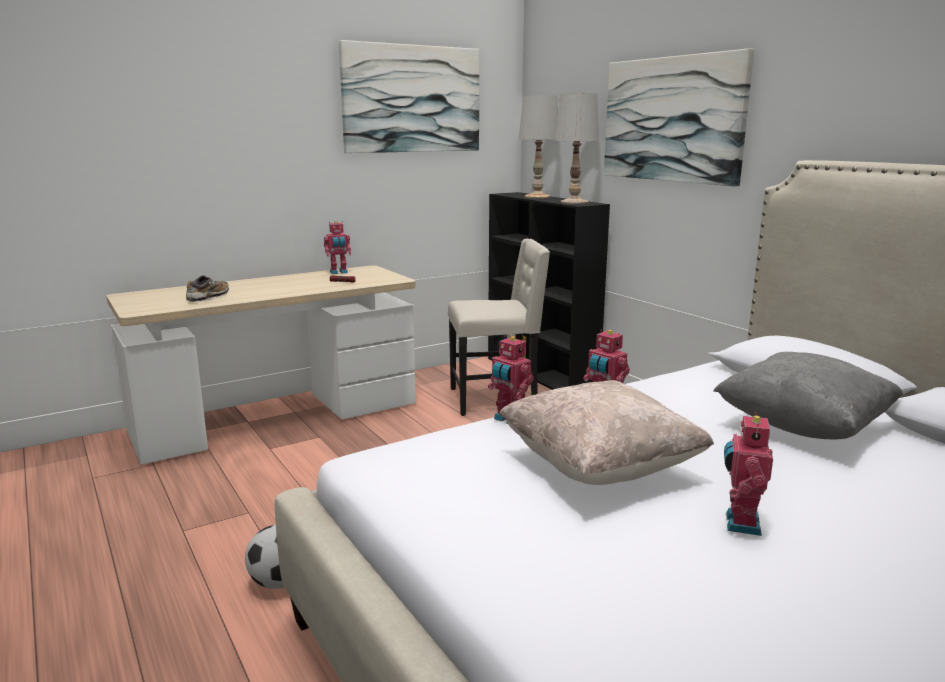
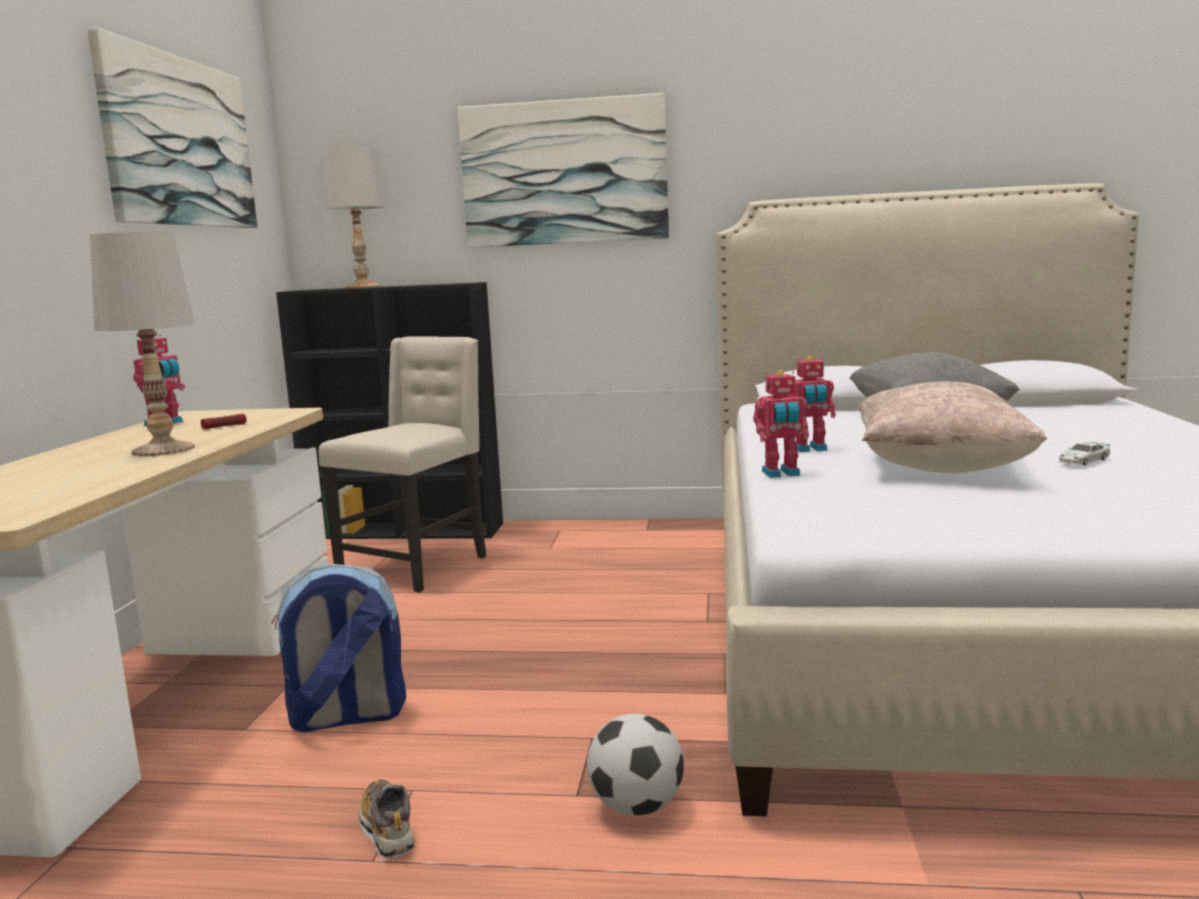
camera: 50 degrees left, 5 degrees down
(208, 297) = (71, 480): shoe -> shoe (387, 830)
(302, 464) = (346, 717): none -> backpack
(573, 202) = (441, 284): white table lamp -> white table lamp (163, 450)
(739, 523) = (1083, 461): toy robot -> toy car

